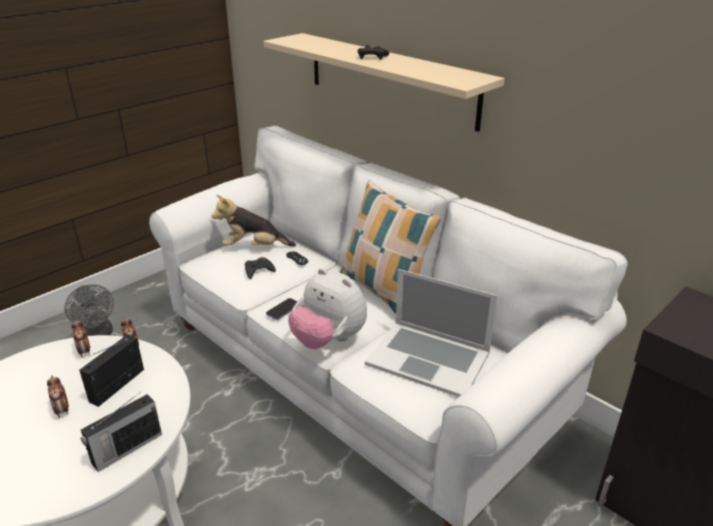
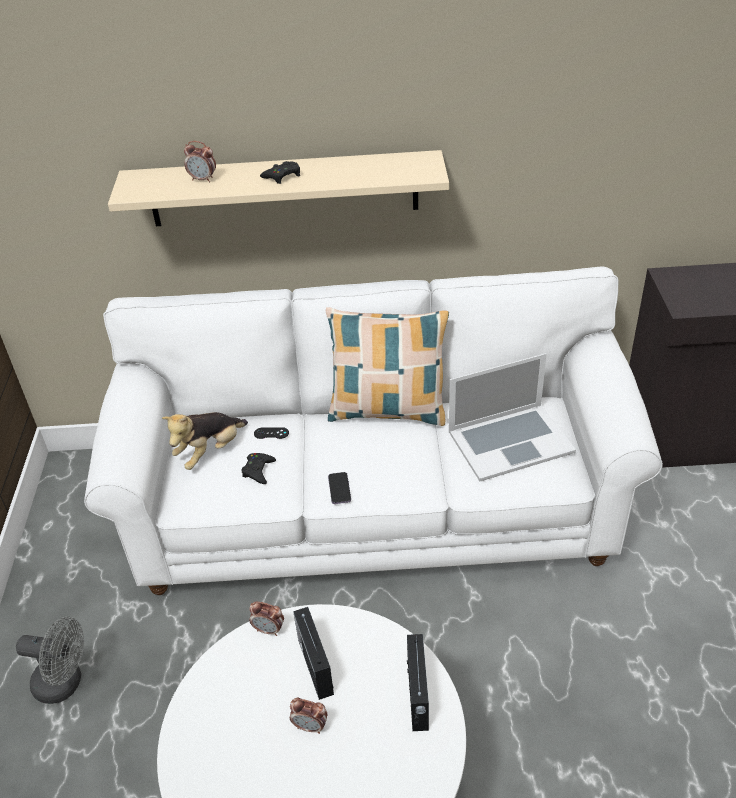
camera: 45 degrees left, 10 degrees up
(84, 352) = (227, 671): alarm clock -> alarm clock (203, 179)
(328, 340) = (416, 485): plush toy -> none

